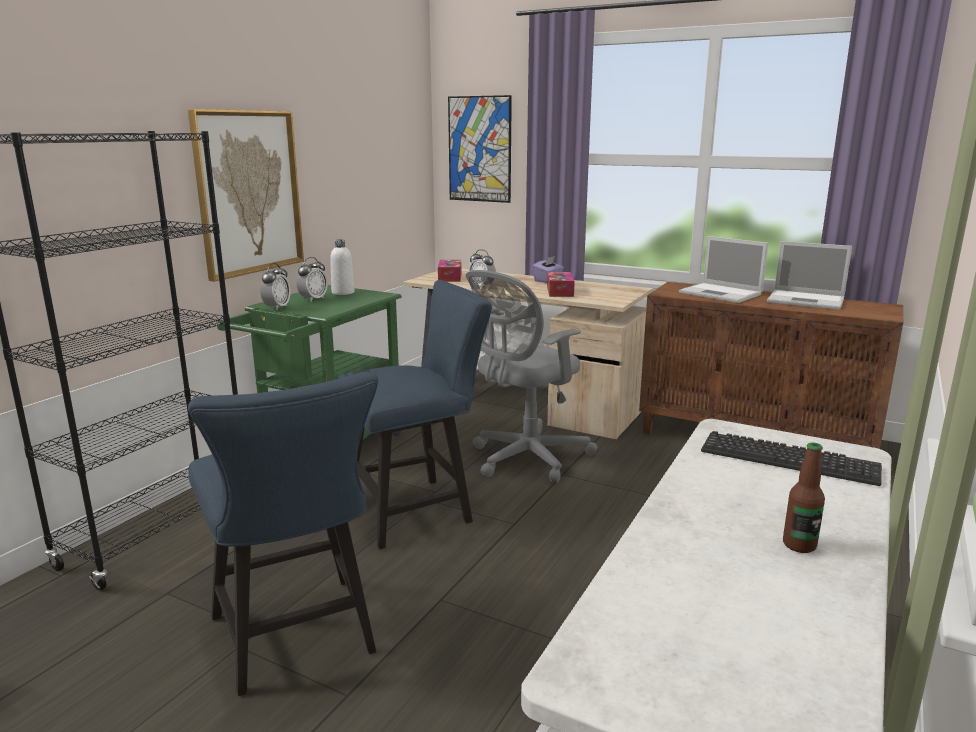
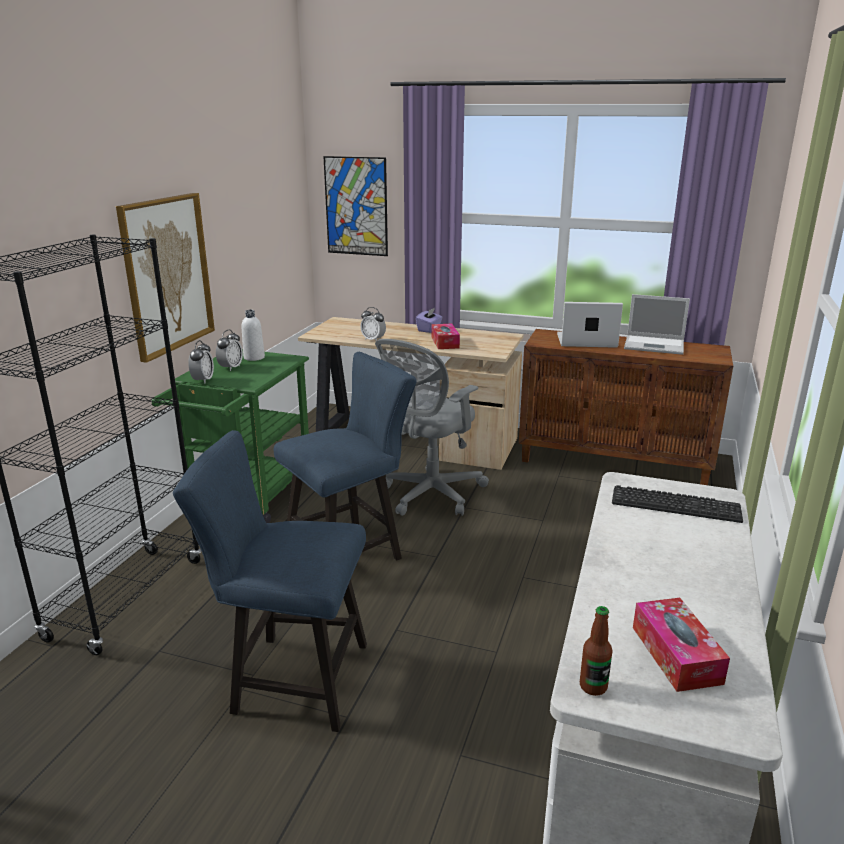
camera: 10 degrees left, 5 degrees up
(298, 641) = (290, 678): blue chair -> blue chair turned 135 degrees clockwise
(450, 277) = (339, 330): tissue box -> tissue box (676, 654)
(721, 294) = (585, 341): laptop -> laptop turned 150 degrees clockwise
(799, 545) = (699, 577): bottle -> bottle (593, 686)

